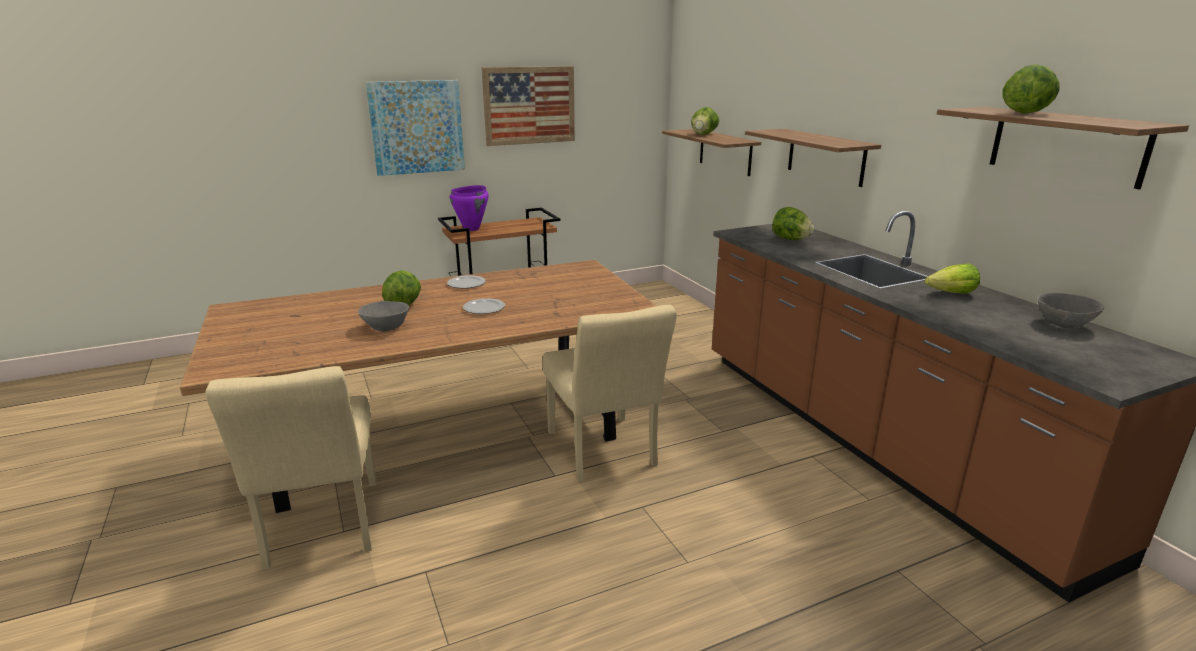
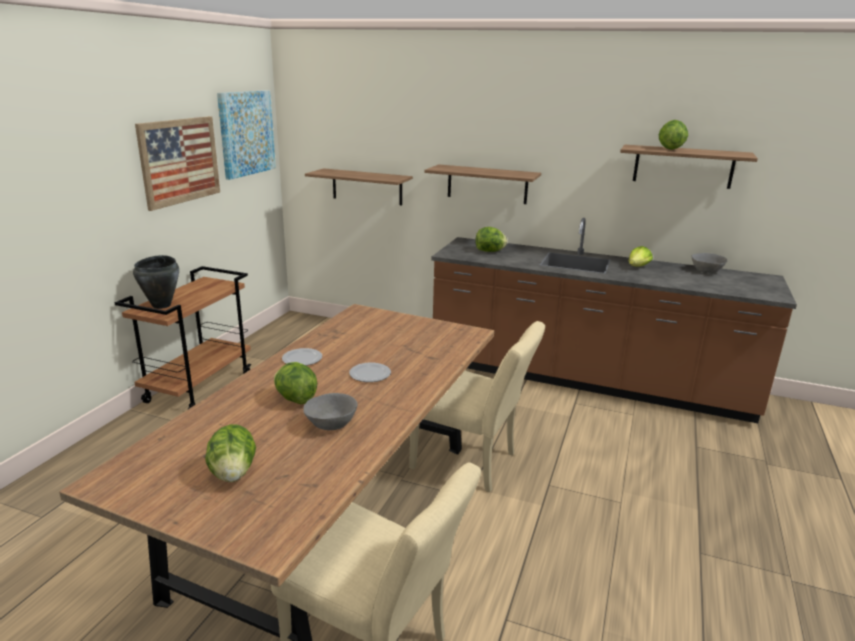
camera: 45 degrees left, 0 degrees up
(417, 127) = (80, 201): picture -> picture (246, 133)
(472, 229) = (162, 305): purple cooking pot -> black cooking pot
(703, 134) = (351, 174): lettuce -> lettuce (233, 473)

